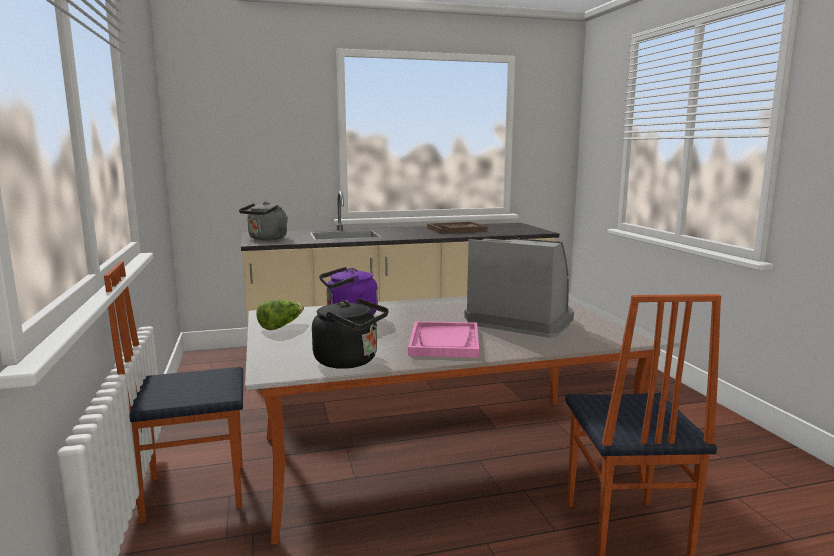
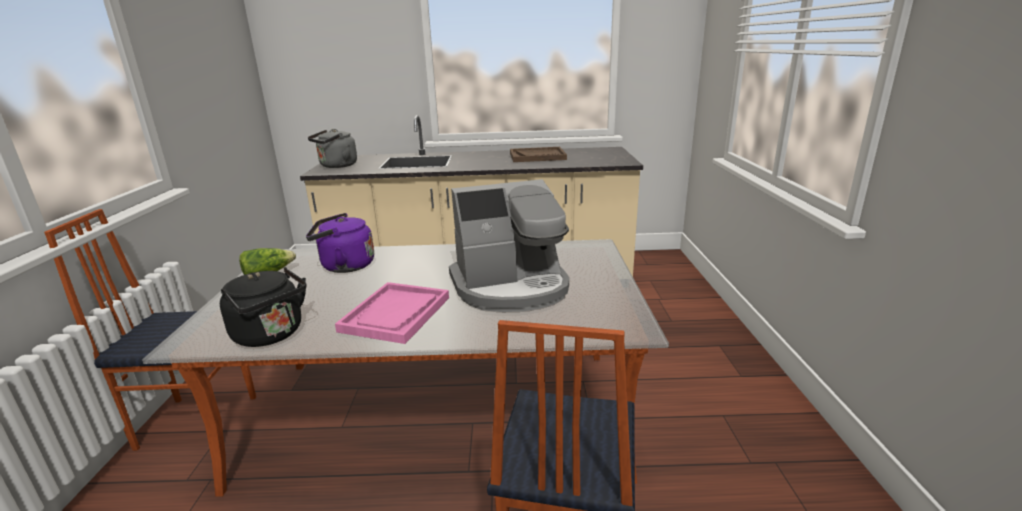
camera: 15 degrees right, 10 degrees up
(521, 321) = (511, 287): coffee machine -> coffee machine turned 120 degrees clockwise

